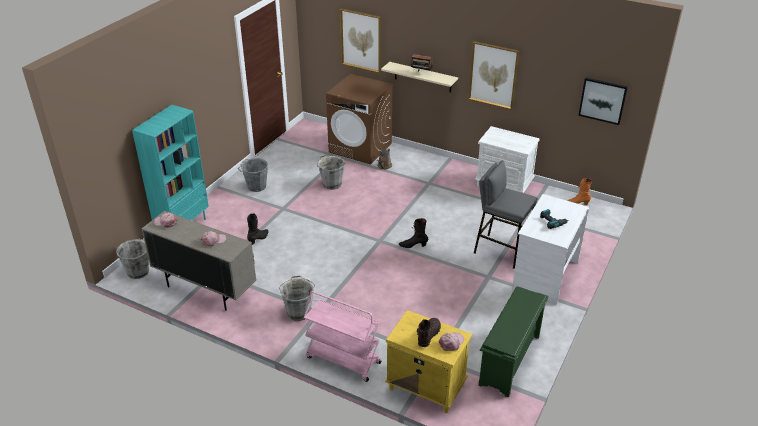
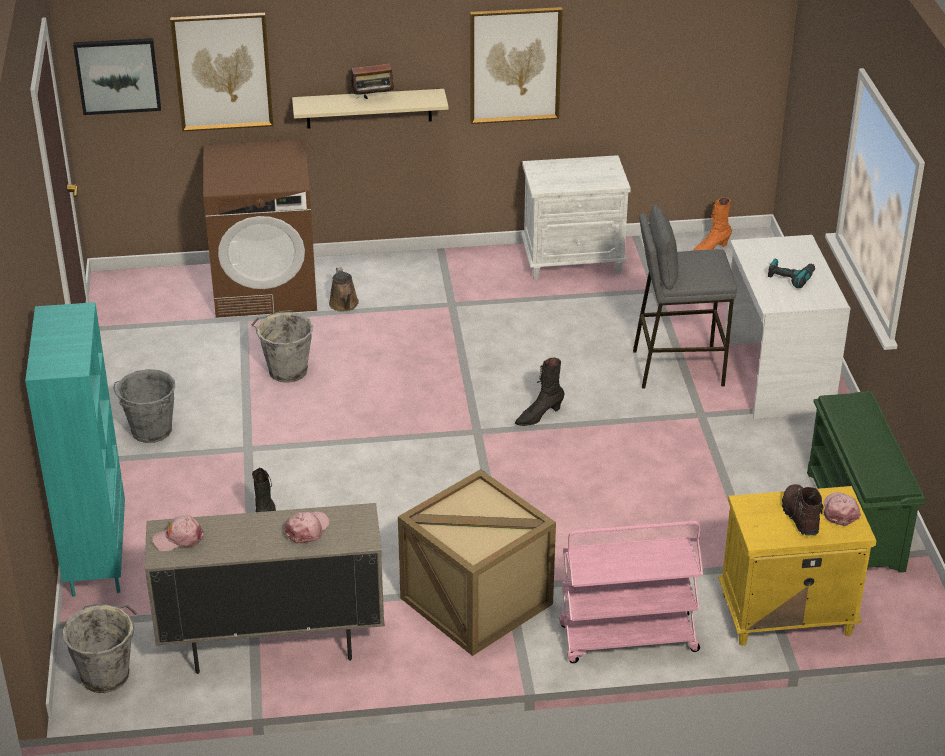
camera: 35 degrees left, 0 degrees up
(298, 312) = (476, 603): grey bucket -> crate
(602, 100) = (722, 55): picture -> picture (118, 75)

